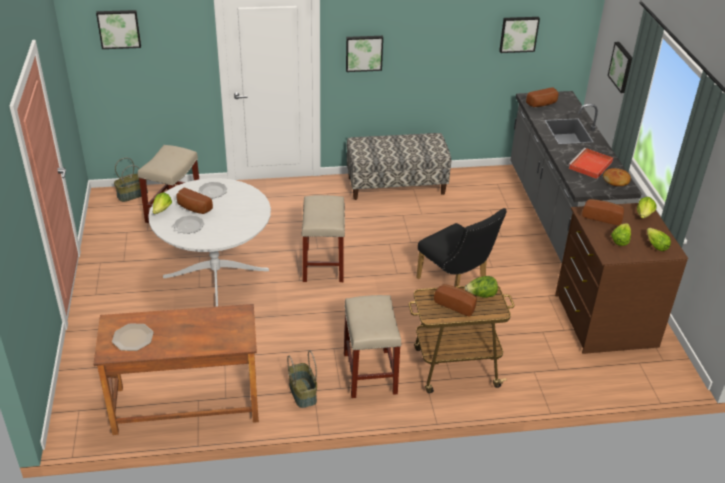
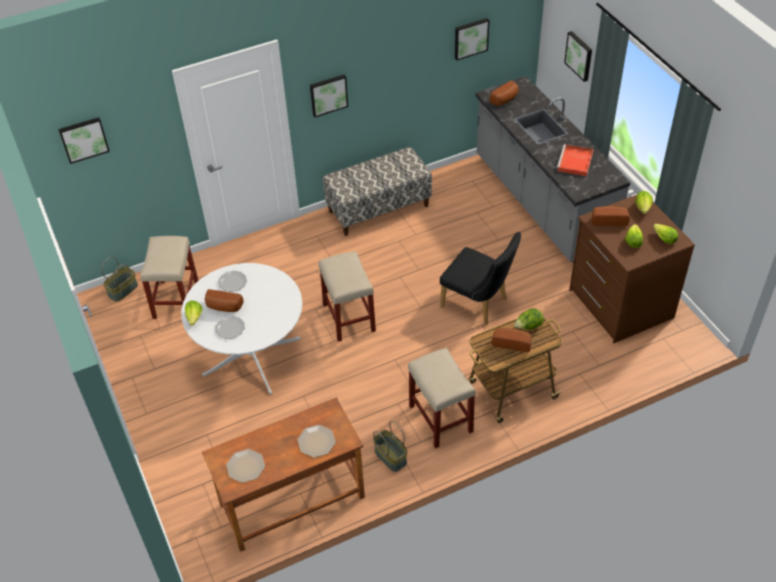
camera: 15 degrees left, 10 degrees up
(212, 336) = (316, 442): none -> plate
(616, 181) = (604, 174): bread -> none

